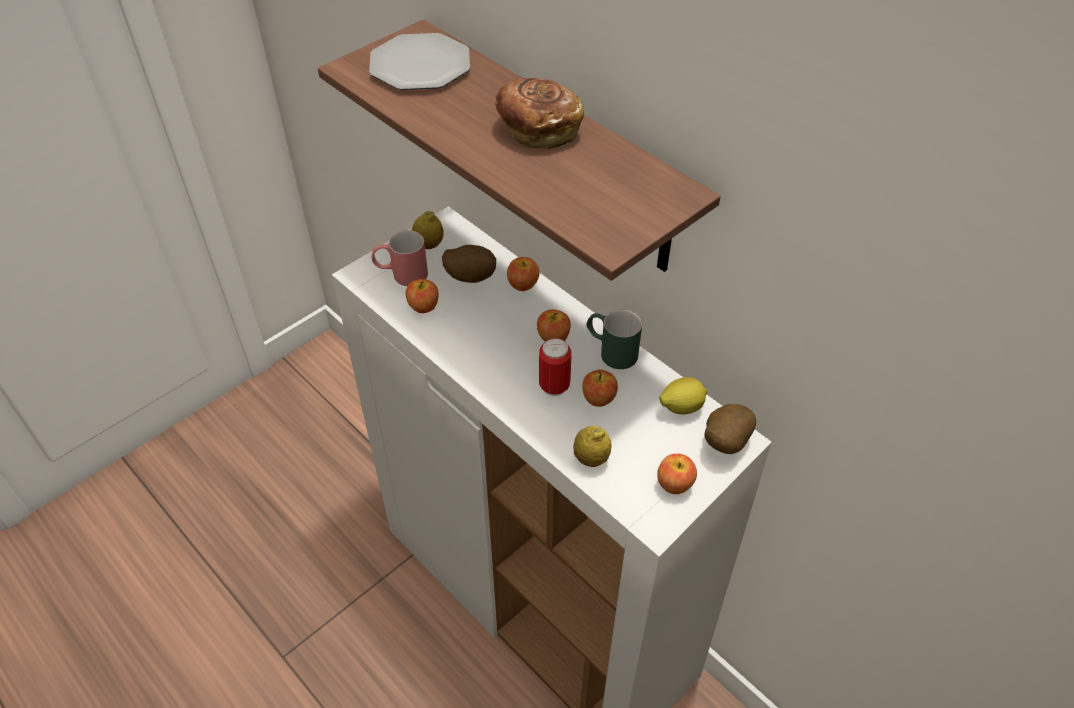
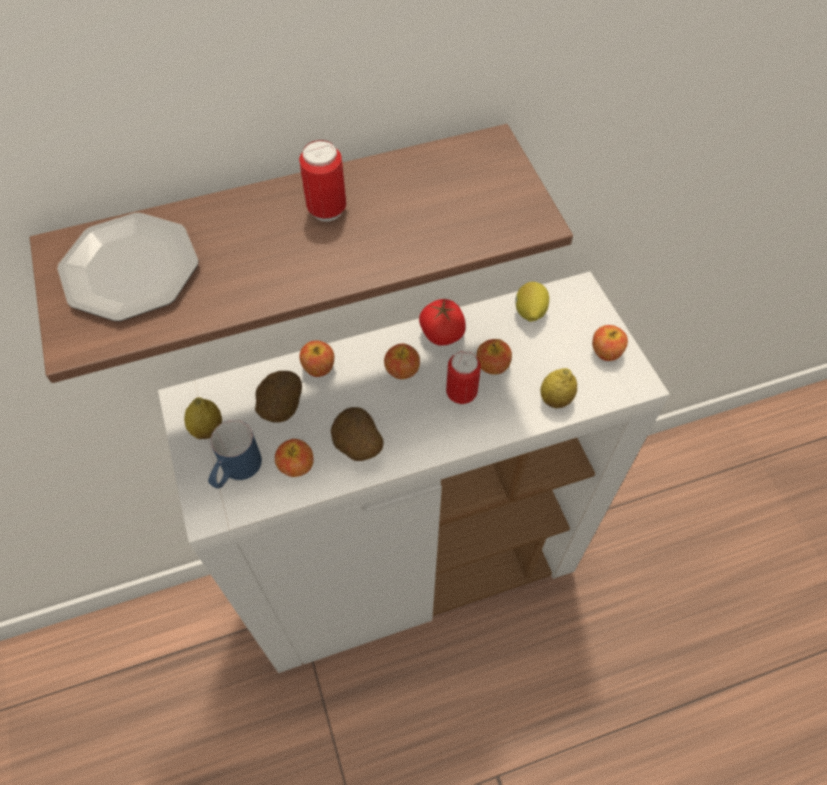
camera: 65 degrees left, 10 degrees up
(401, 274) = (235, 471): red mug -> blue mug
(538, 129) = (327, 210): bread -> can
(610, 351) = (442, 334): green mug -> tomato
(724, 443) = (579, 301): potato -> potato (357, 447)

